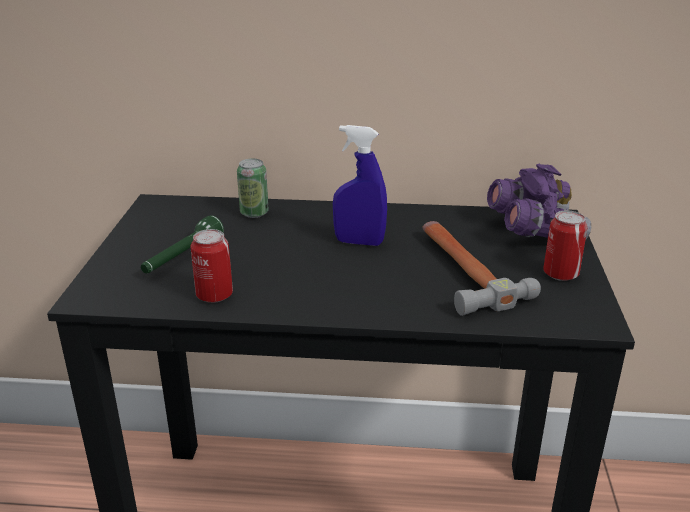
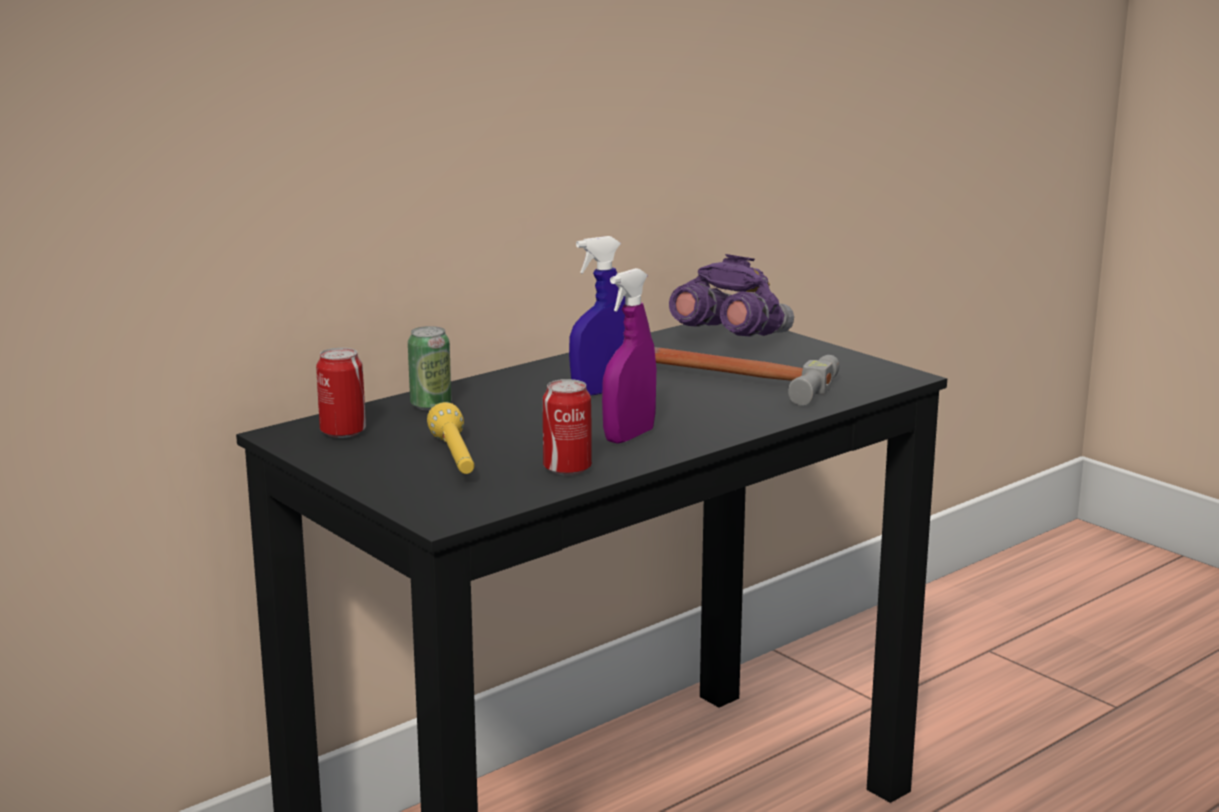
camera: 45 degrees left, 10 degrees down
(182, 258) = (455, 459): green flashlight -> yellow flashlight
(299, 287) = (629, 436): none -> purple spray bottle
(560, 274) = (815, 357): can -> can (343, 432)

